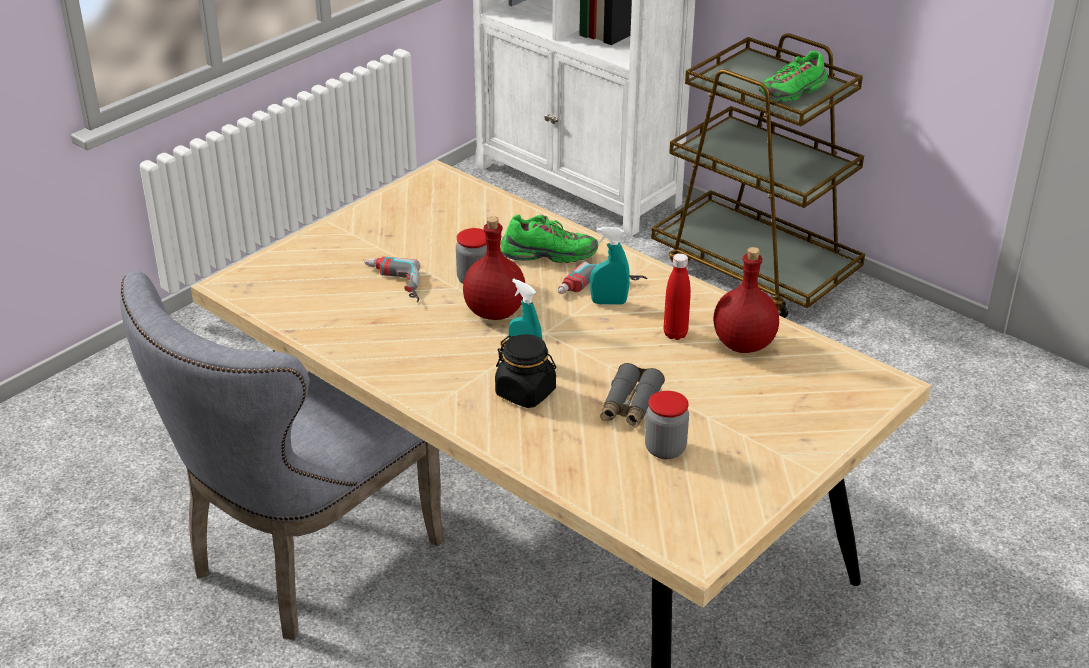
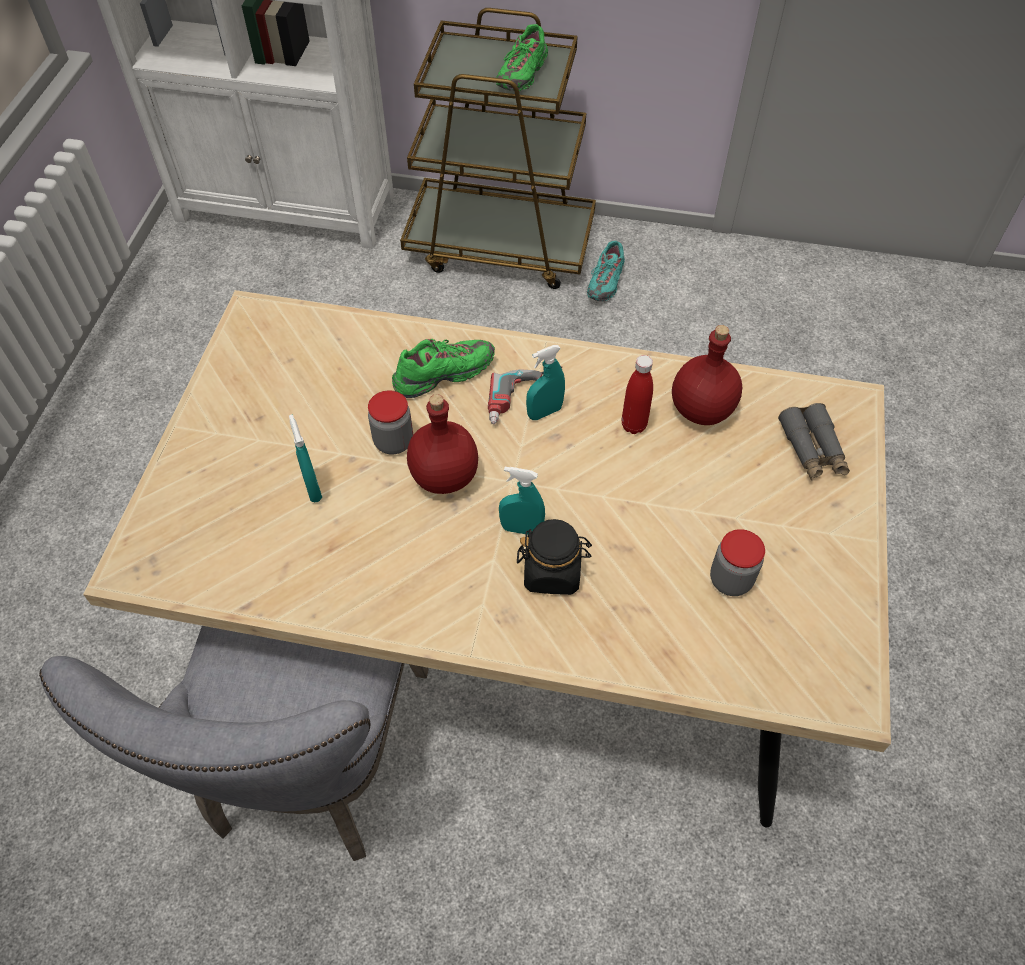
camera: 30 degrees left, 20 degrees up
(392, 285) = (312, 488): power drill -> turquoise spray bottle
(630, 406) = (660, 539): grey binoculars -> grey binoculars (812, 449)
(837, 329) = (606, 282): none -> turquoise shoe

